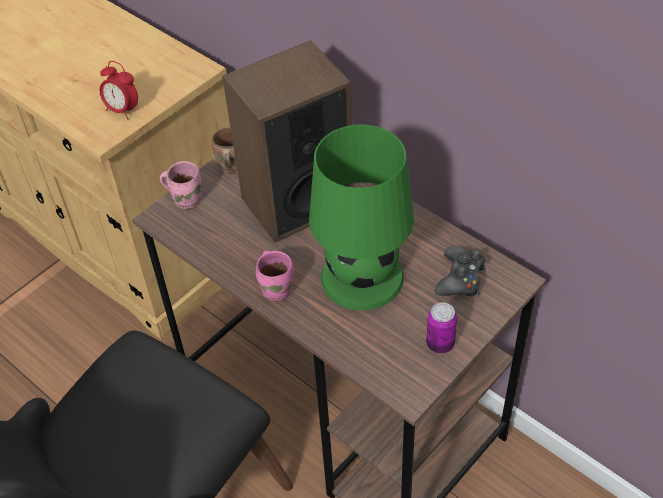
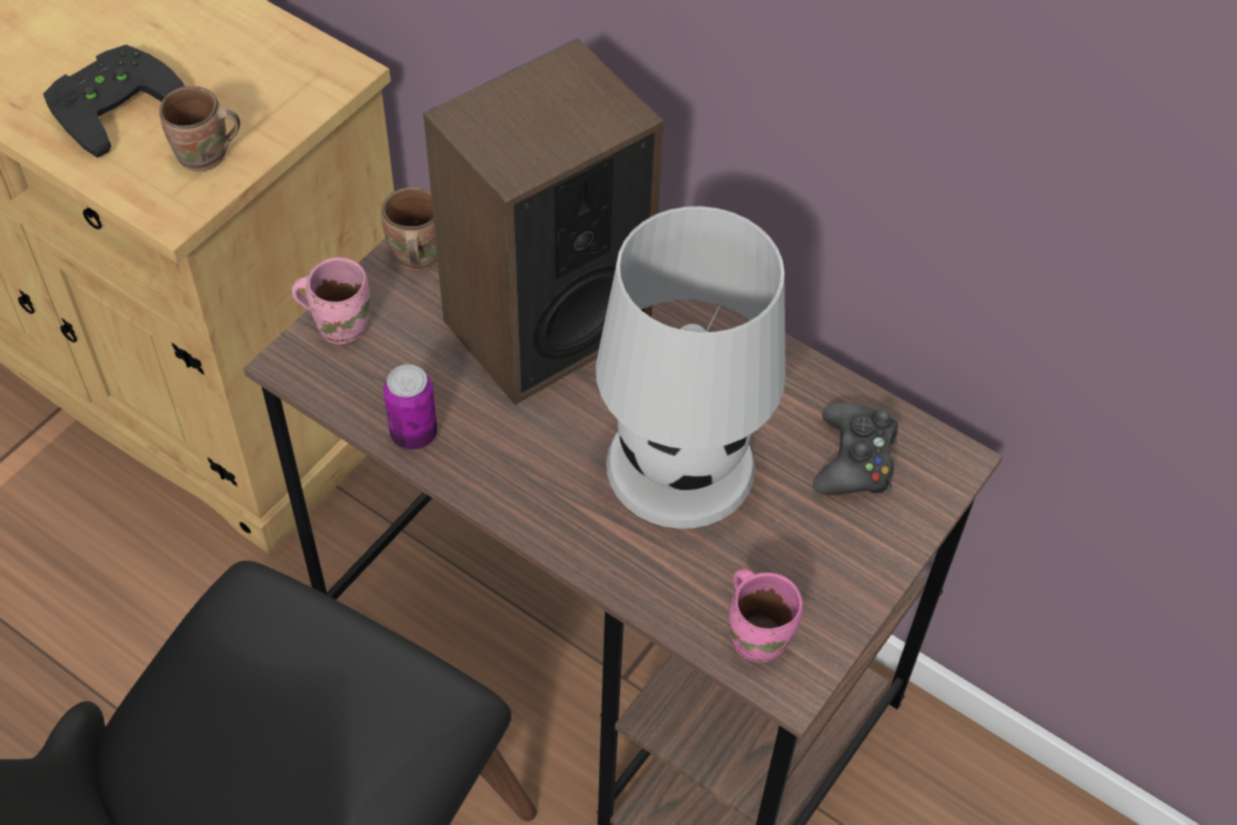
camera: 10 degrees left, 5 degrees up
(78, 82) = (111, 102): none -> black game controller
(123, 110) = (205, 158): alarm clock -> brown mug
(277, 288) = (530, 492): pink mug -> pink mug (759, 634)
(363, 277) = (682, 464): green table lamp -> white table lamp
(440, 344) = (832, 585): can -> can (414, 434)

